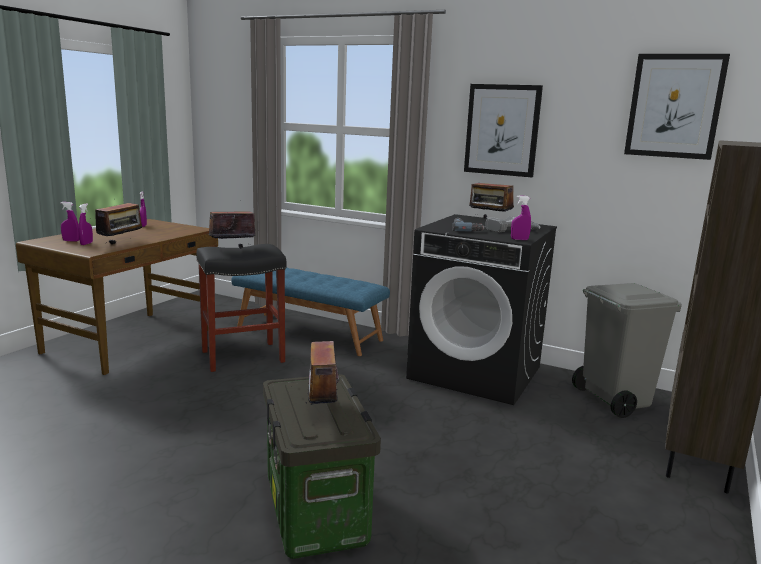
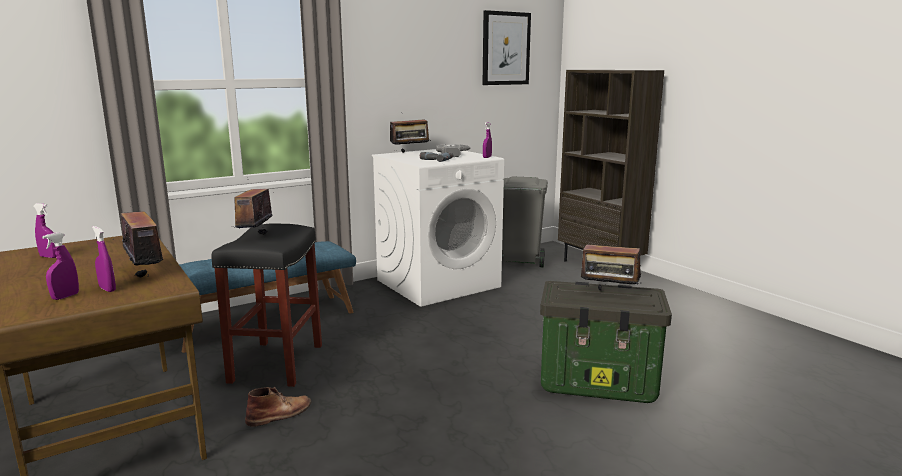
camera: 60 degrees left, 0 degrees up
(168, 379) = (280, 414): none -> brown boot
(476, 372) = (438, 283): black washing machine -> white washing machine
(502, 130) = (398, 73): picture -> none

